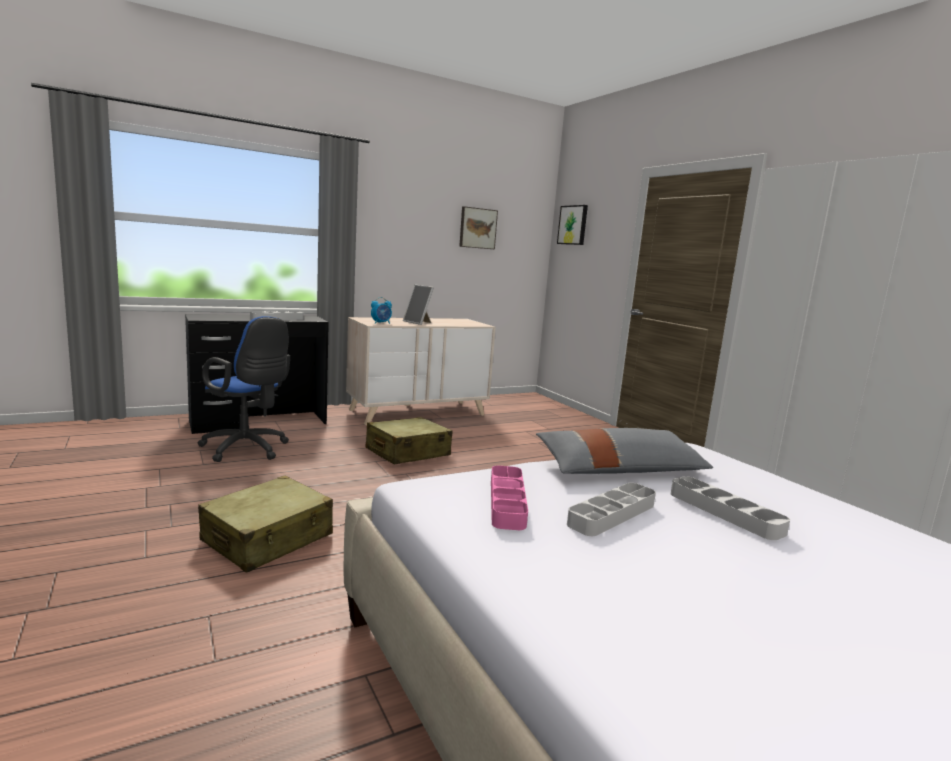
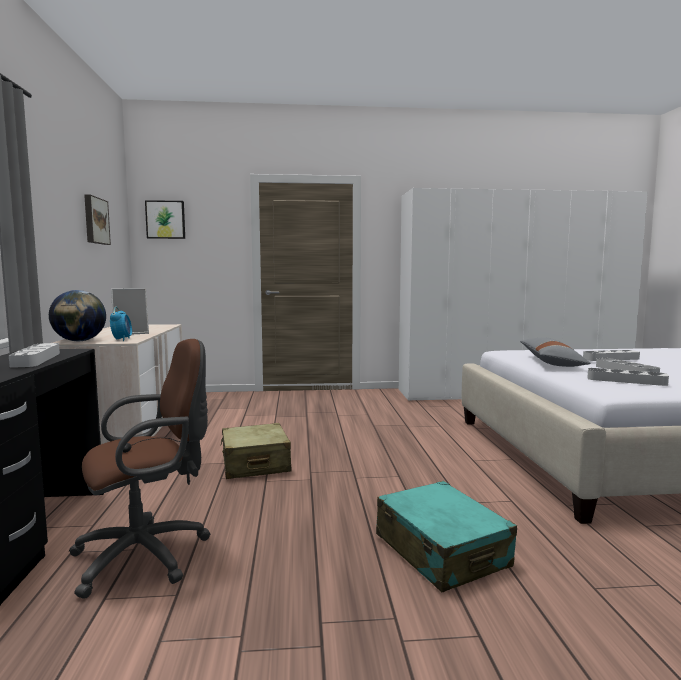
camera: 65 degrees left, 5 degrees down
(247, 449) = (148, 555): blue office chair -> brown office chair
(268, 538) = (441, 551): beige suitcase -> turquoise suitcase
(366, 319) = (79, 341): none -> globe
(507, 502) = (626, 381): pink tray -> grey tray

